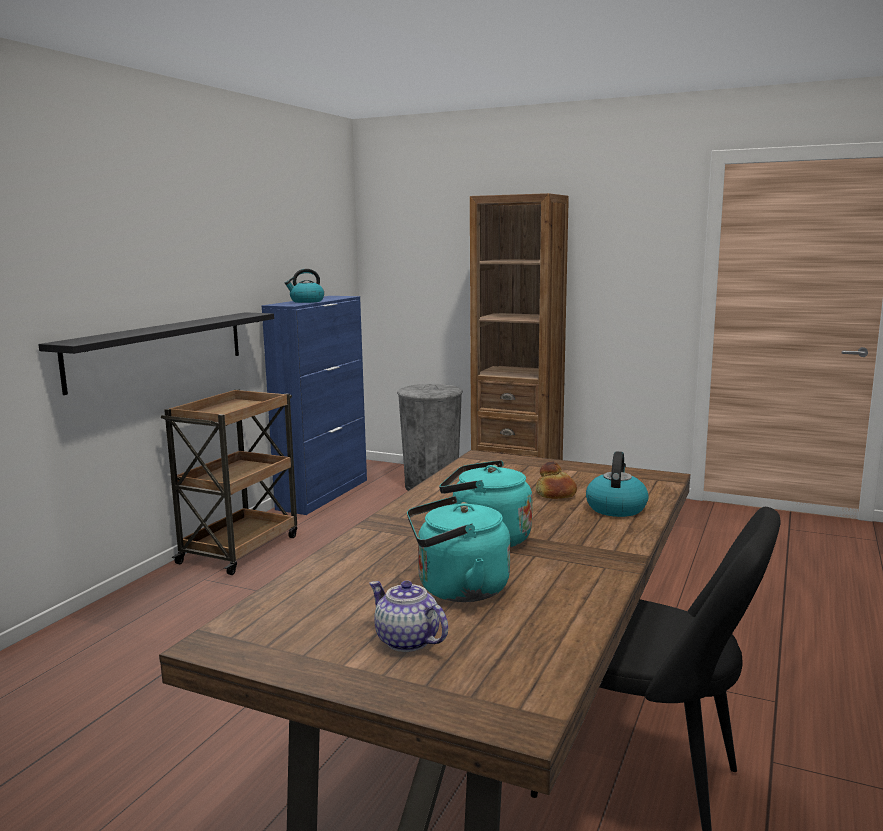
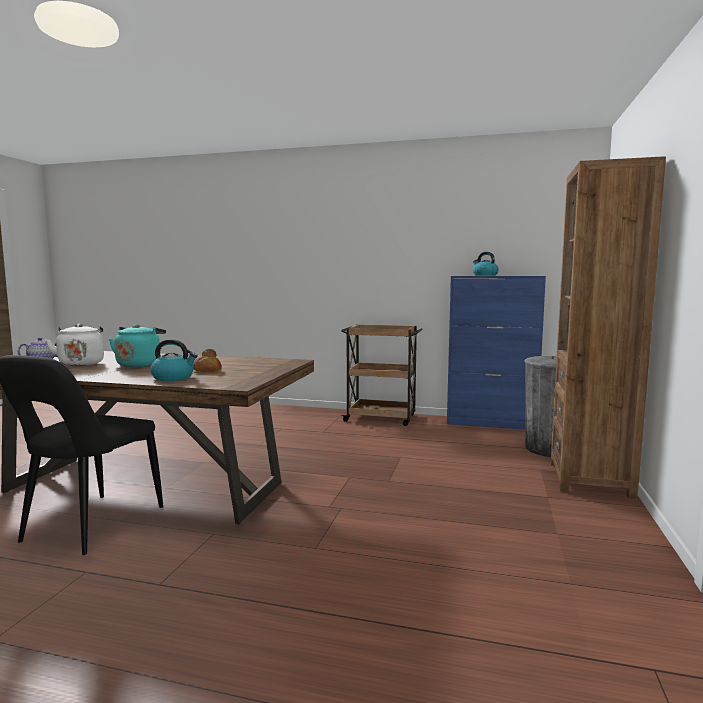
camera: 80 degrees right, 5 degrees down
(159, 349) = (364, 292): black shelf -> none
(457, 589) = (81, 363): turquoise kettle -> white kettle

